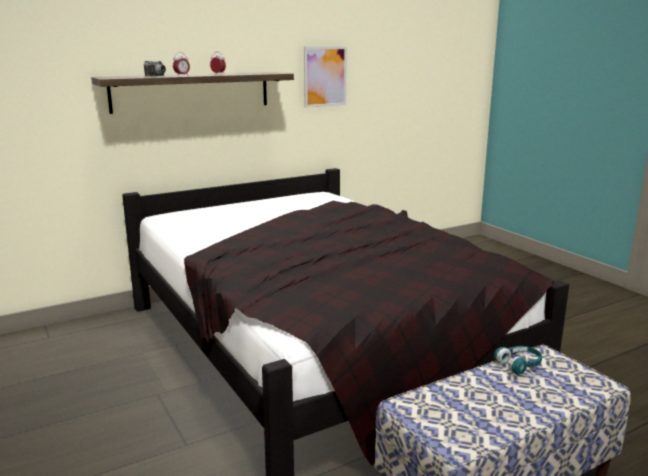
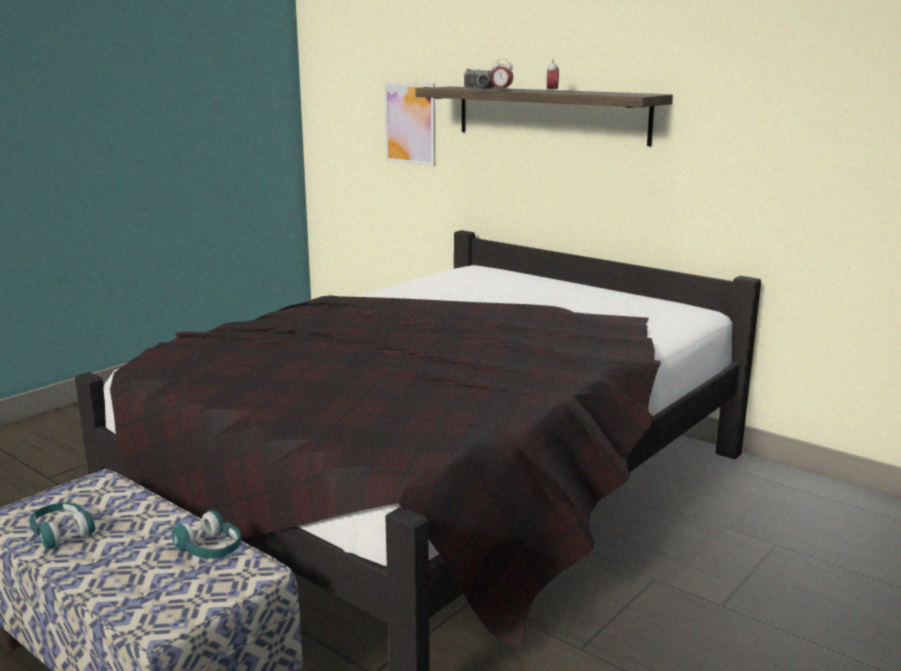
camera: 70 degrees right, 0 degrees up
(325, 76) = (764, 108): picture -> picture (410, 123)
(488, 419) = (61, 533): none -> turquoise headphones

